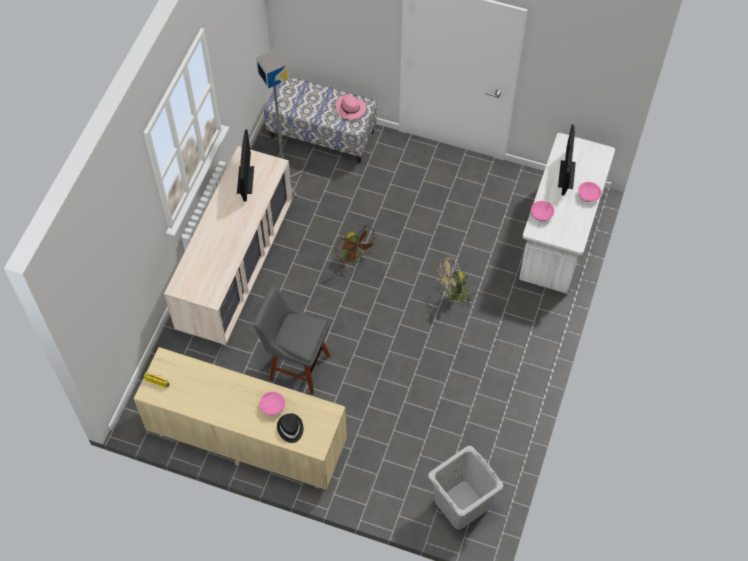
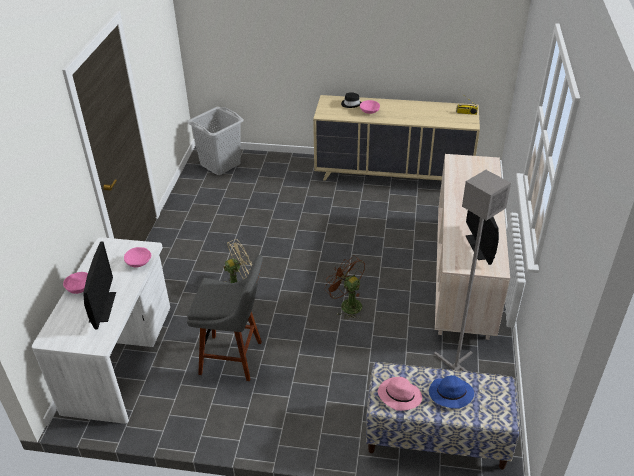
camera: 170 degrees right, 20 degrees down
(296, 366) = (373, 219): grey stool -> grey stool (234, 358)
(315, 104) = (450, 394): none -> blue hat

